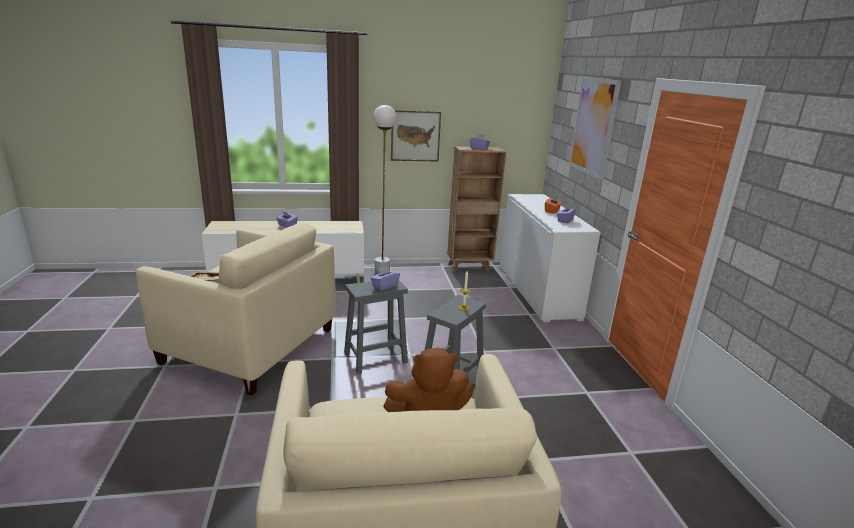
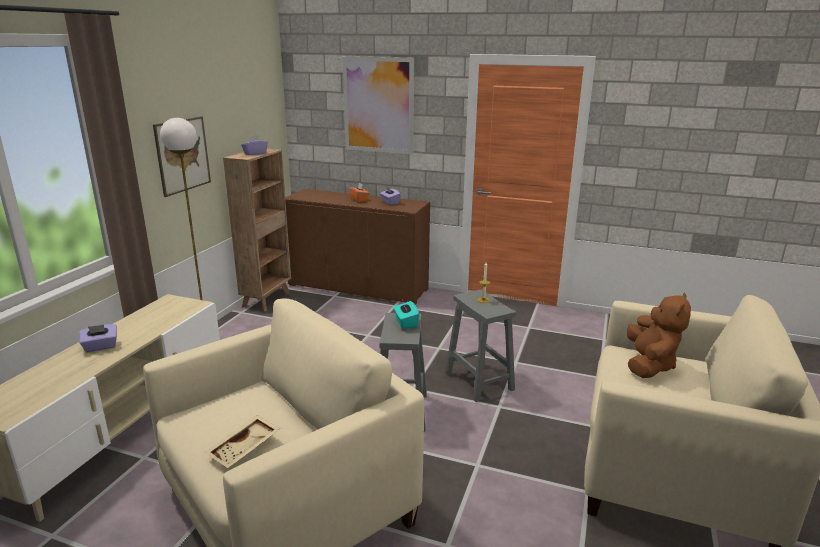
camera: 60 degrees left, 0 degrees up
(385, 286) = (406, 323): purple tissue box -> turquoise tissue box
(537, 291) = (358, 287): white cabinet -> brown cabinet

